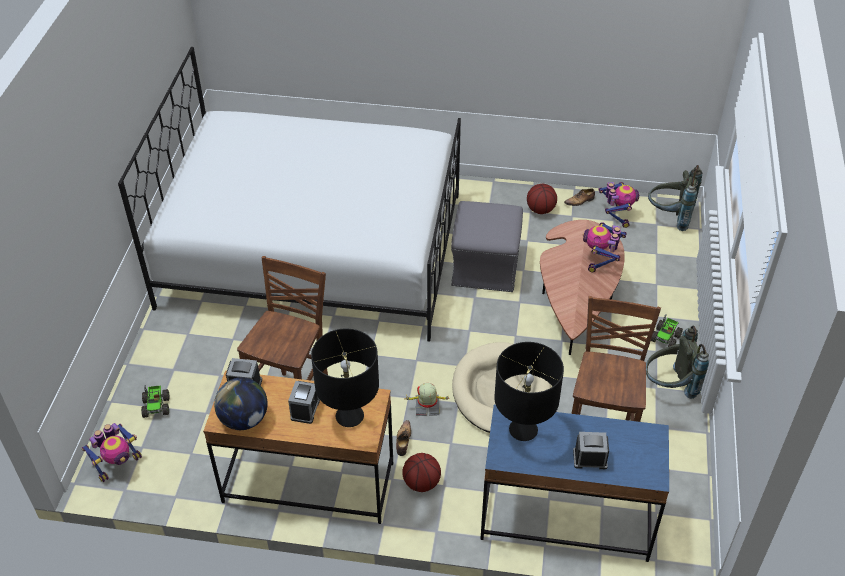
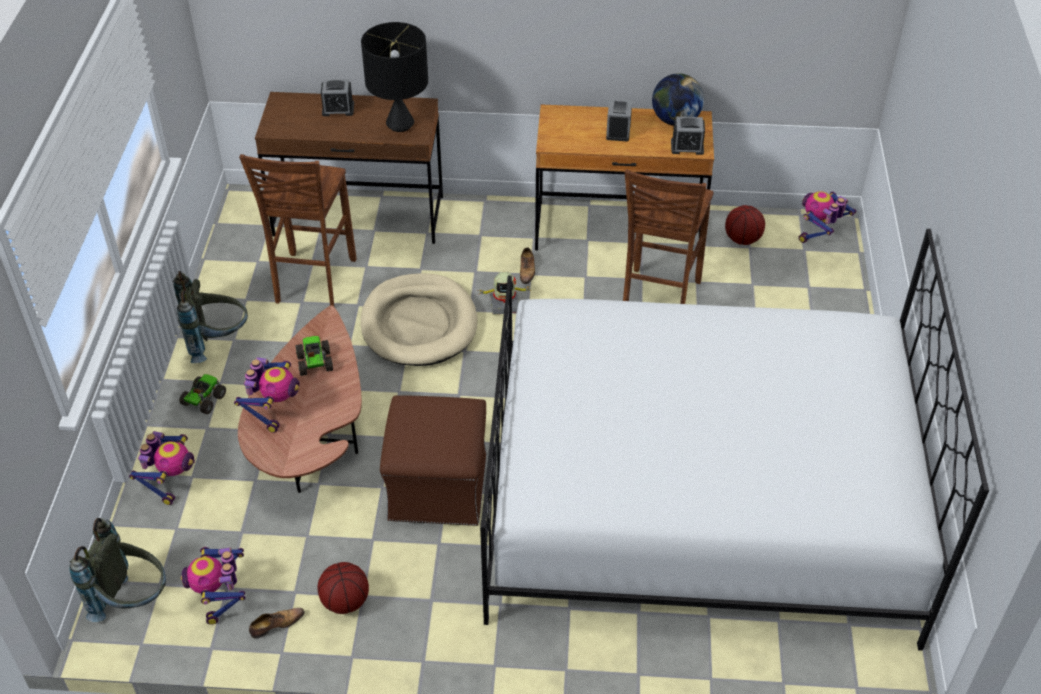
camera: 175 degrees right, 0 degrees up
(156, 406) = (811, 287): toy truck -> toy truck (315, 363)
(350, 418) = (572, 127): black table lamp -> none
(422, 483) = (503, 236): basketball -> basketball (742, 239)
(485, 267) = (438, 488): grey ottoman -> brown ottoman
(565, 518) = (359, 216): blue desk -> brown desk
(669, 282) = (172, 481): none -> toy robot

